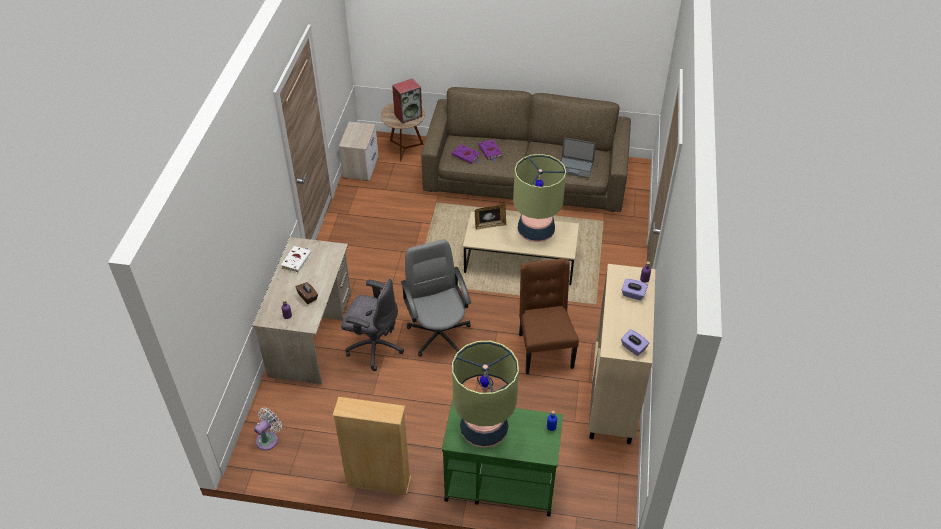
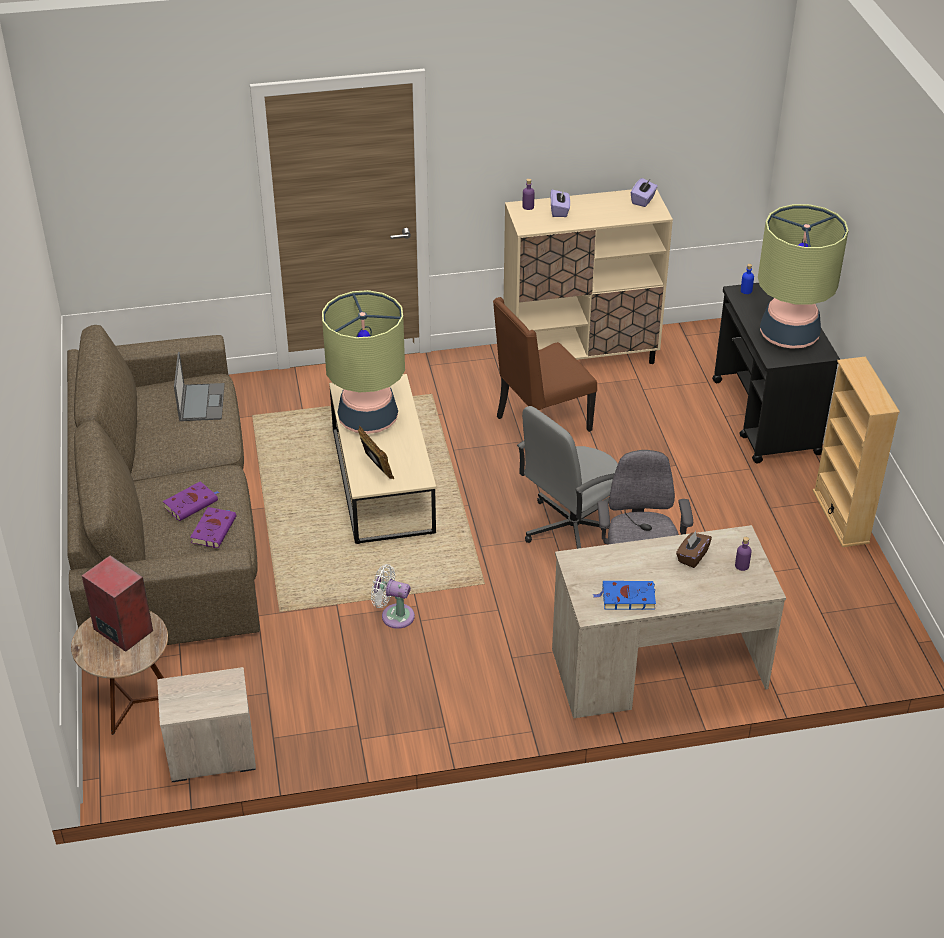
camera: 110 degrees left, 5 degrees down
(269, 439) = (863, 644): white fan -> white fan (394, 615)
(296, 260) = (626, 598): white book -> blue book
(499, 484) = (766, 417): green cart -> black cart

